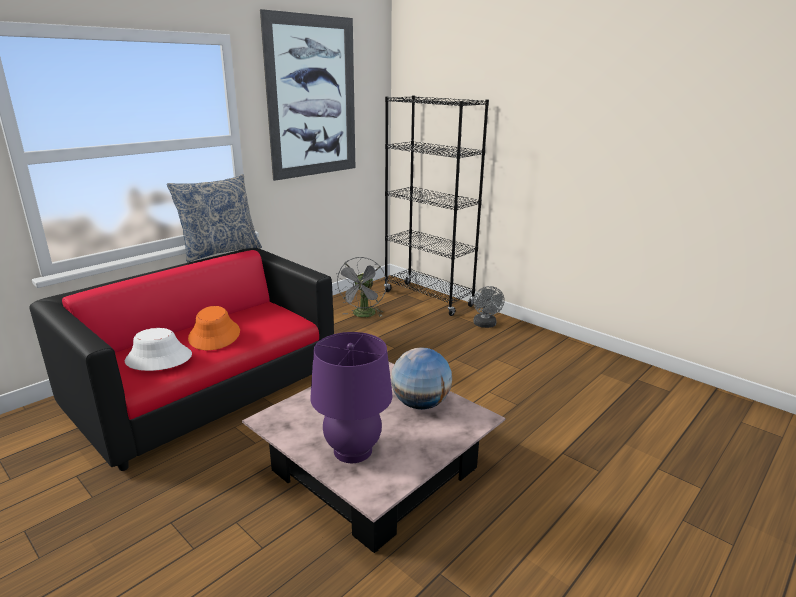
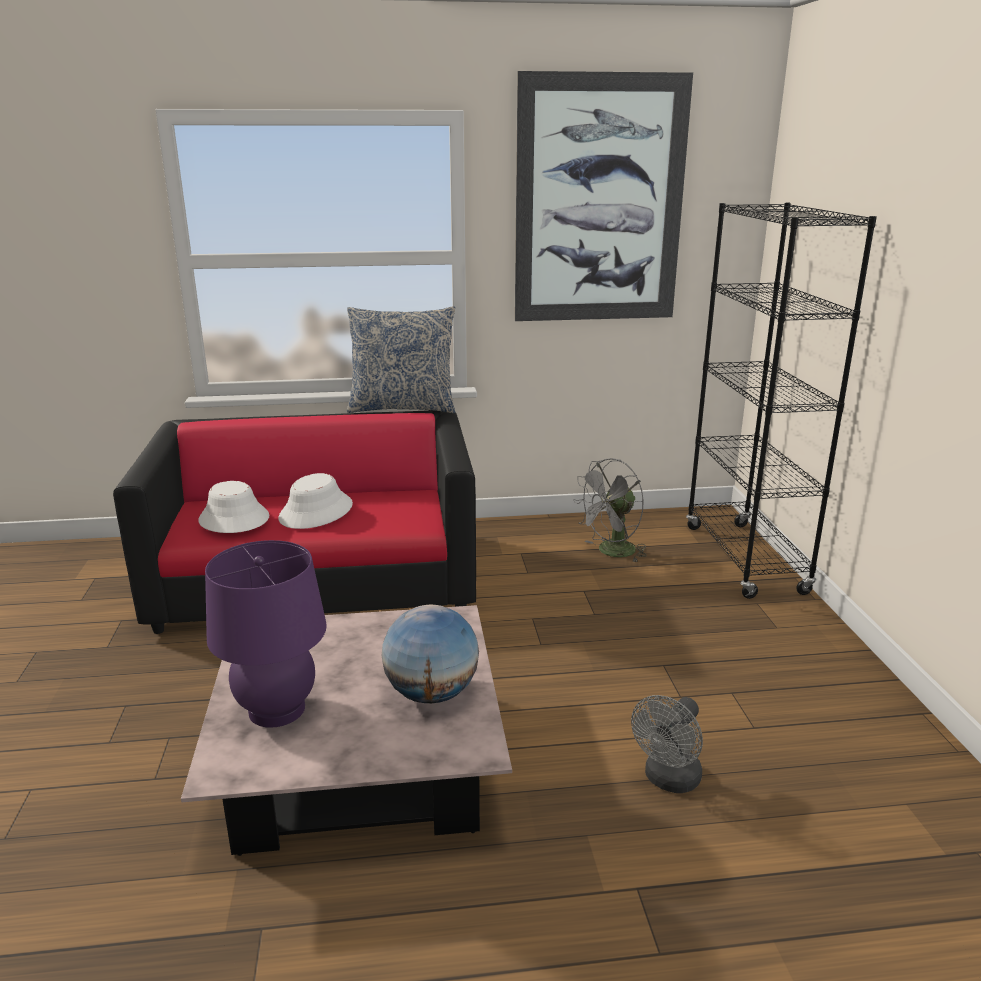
camera: 40 degrees right, 0 degrees up
(215, 335) = (316, 512): orange hat -> white hat
(485, 325) = (788, 633): grey fan -> grey fan (668, 780)

